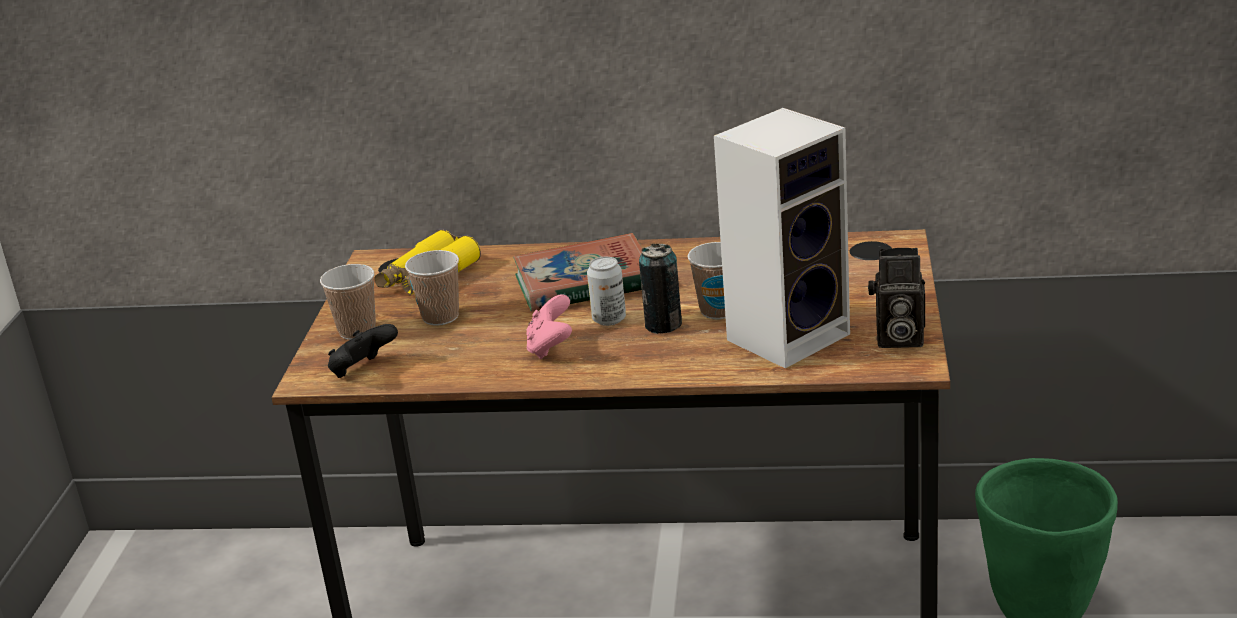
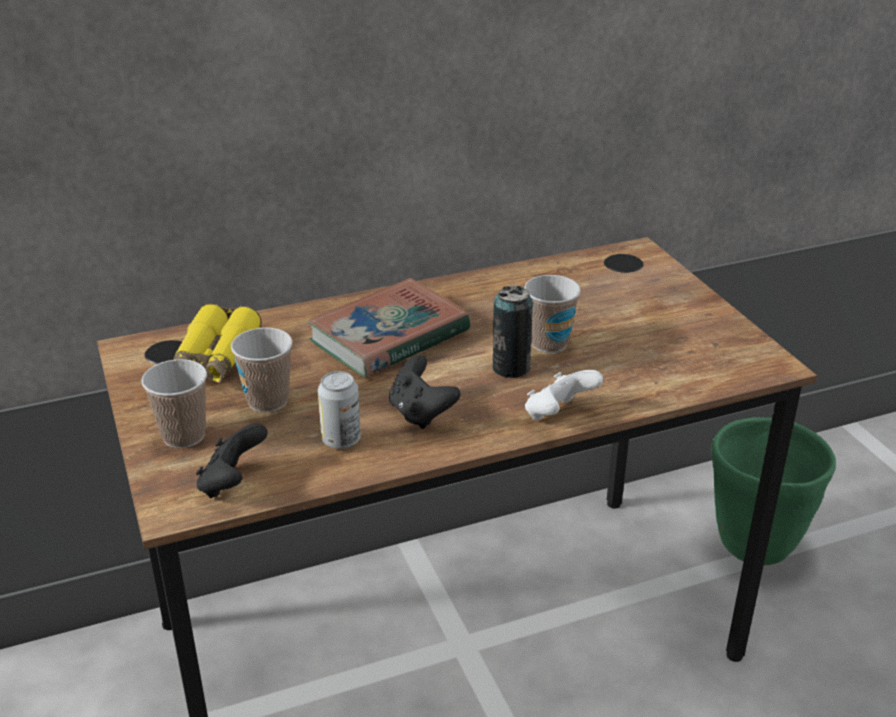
camera: 30 degrees left, 5 degrees up
(551, 347) = (420, 413): pink game controller -> black game controller
(609, 319) = (451, 371): can -> can (341, 440)
(664, 370) = (558, 415): none -> white game controller
(789, 334) = (637, 356): speaker -> none
(896, 339) = (733, 343): camera -> none

